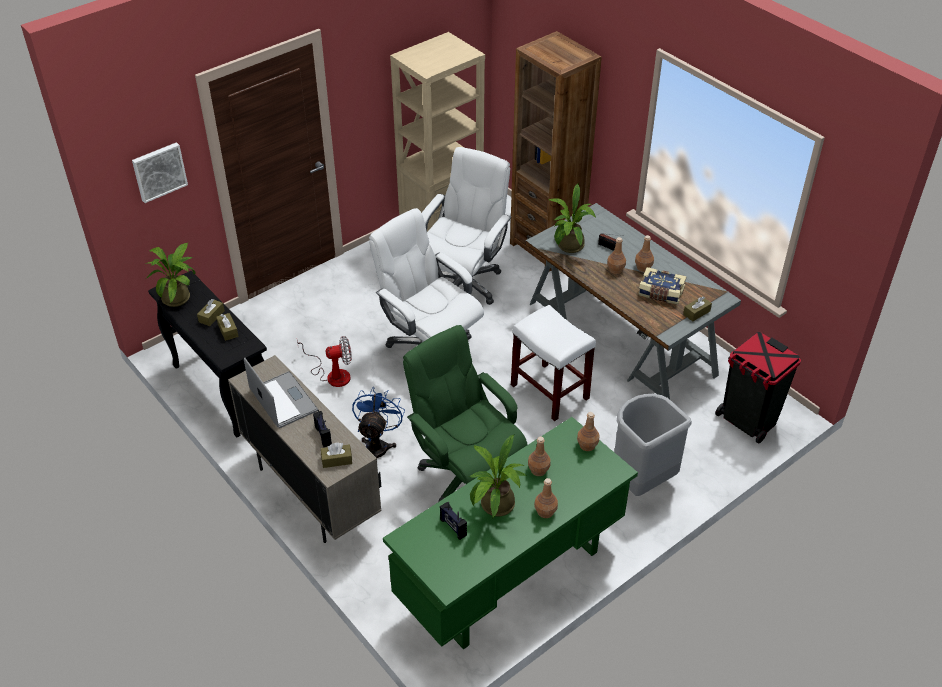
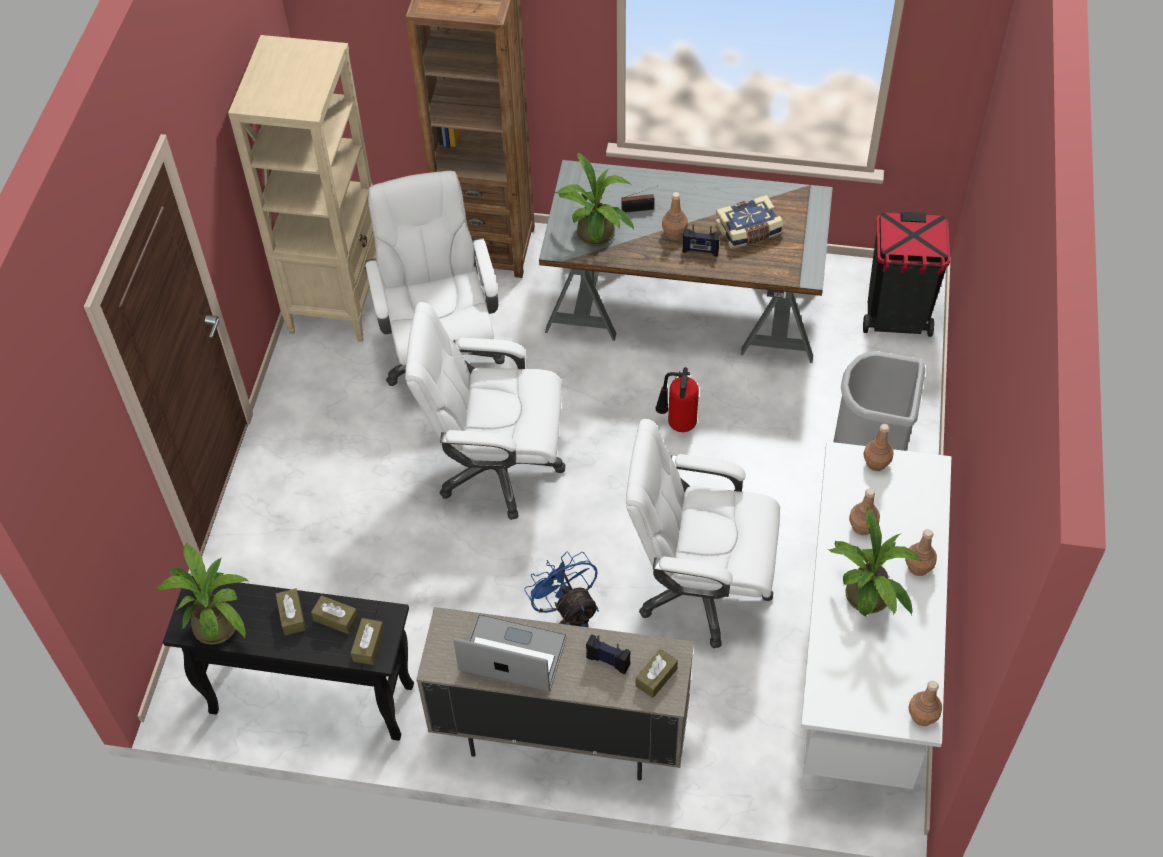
camera: 40 degrees left, 10 degrees up
(159, 171) = (93, 473): picture -> none
(332, 374) = (420, 578): fan -> none
(453, 527) = (854, 655): radio -> radio (700, 251)
(465, 477) = (700, 588): green office chair -> white office chair
(510, 578) = (861, 662): green desk -> white desk
(548, 391) = (677, 425): white stool -> fire extinguisher
(643, 268) = (699, 212): brown bottle -> brown bottle (922, 716)
(696, 313) = (807, 231): brown tissue box -> brown tissue box (368, 645)

